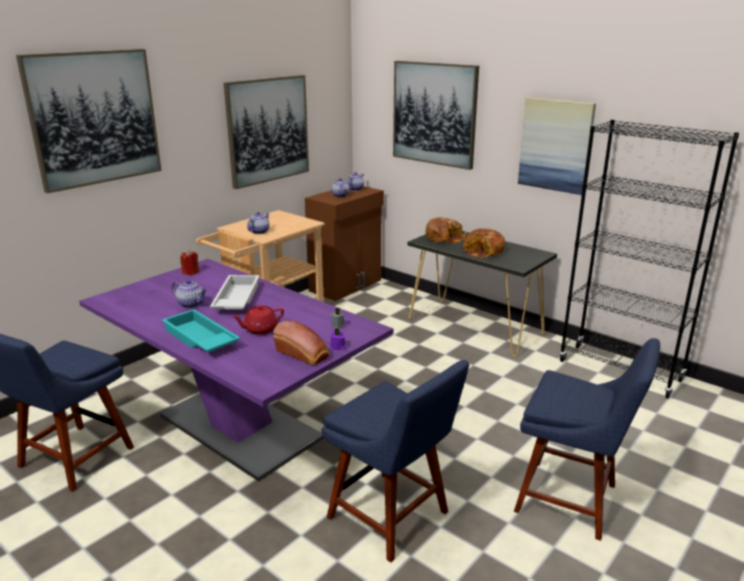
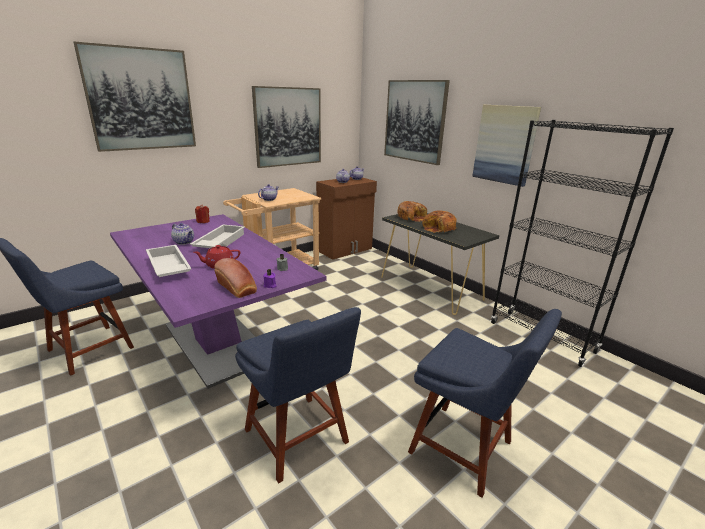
camera: 10 degrees right, 0 degrees up
(199, 339) = (167, 267): turquoise tray -> white tray

